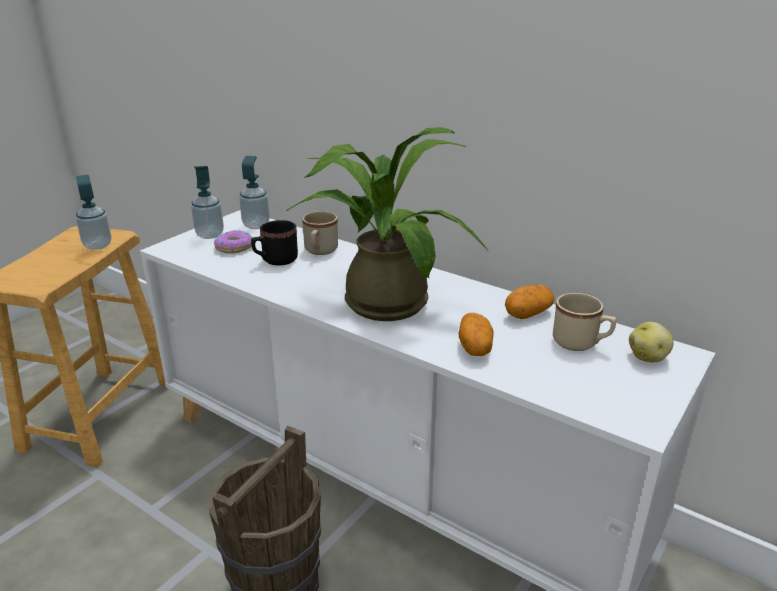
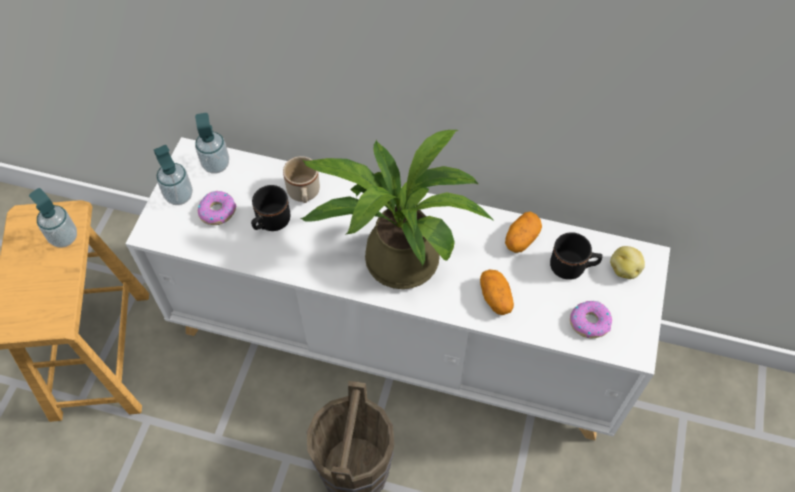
camera: 20 degrees left, 30 degrees up
(581, 343) = (572, 267): beige mug -> black mug
(585, 388) = (589, 322): none -> donut

